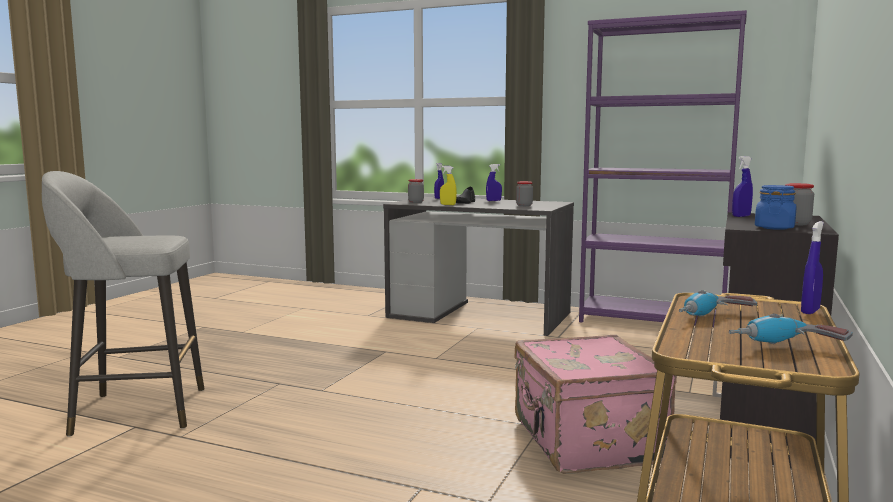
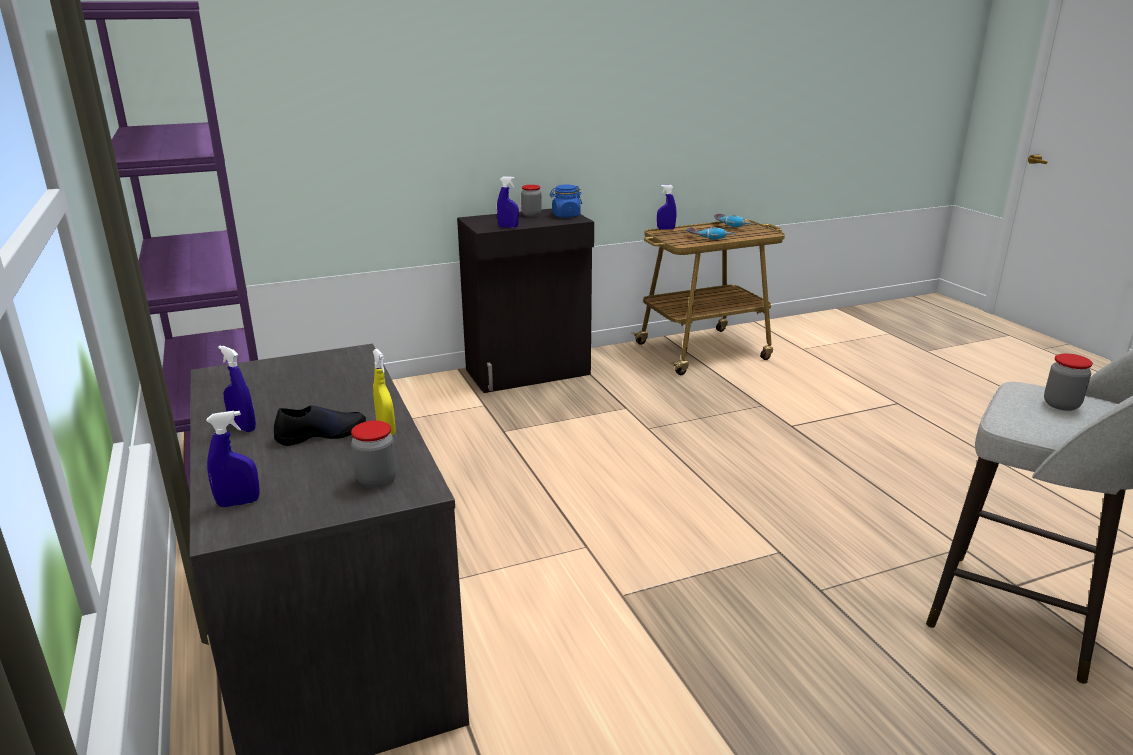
camera: 135 degrees left, 15 degrees up
(524, 205) = (316, 377): jar -> jar (1061, 405)
(585, 442) = (642, 408): pink suitcase -> none

